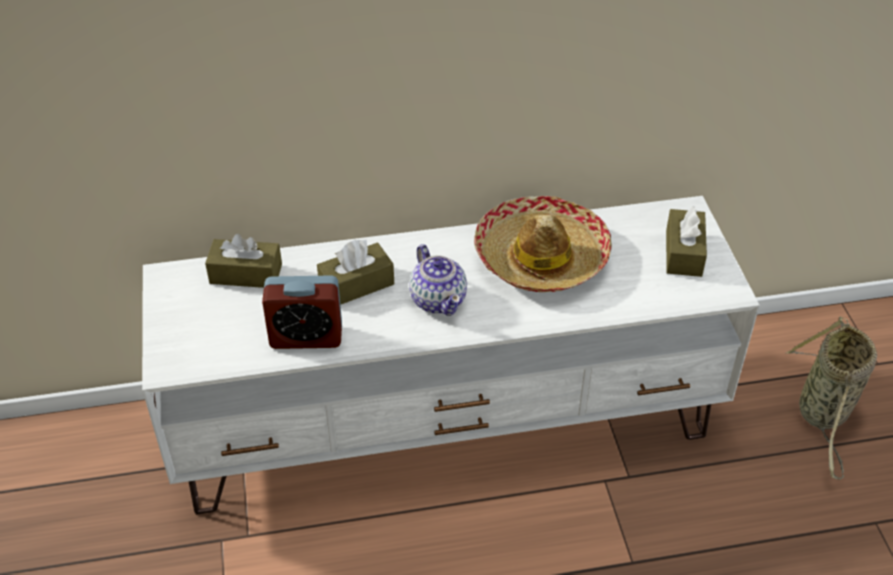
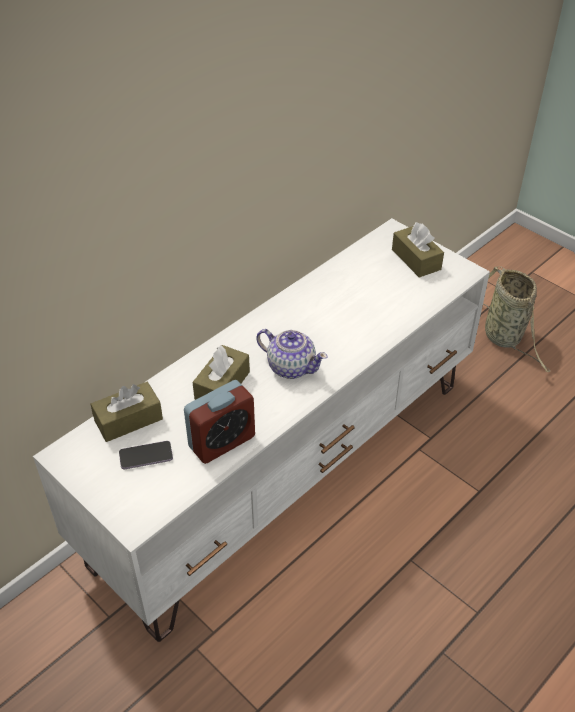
camera: 35 degrees left, 0 degrees up
(230, 314) = (146, 456): none -> phone
(540, 257) = (331, 304): hat -> none

